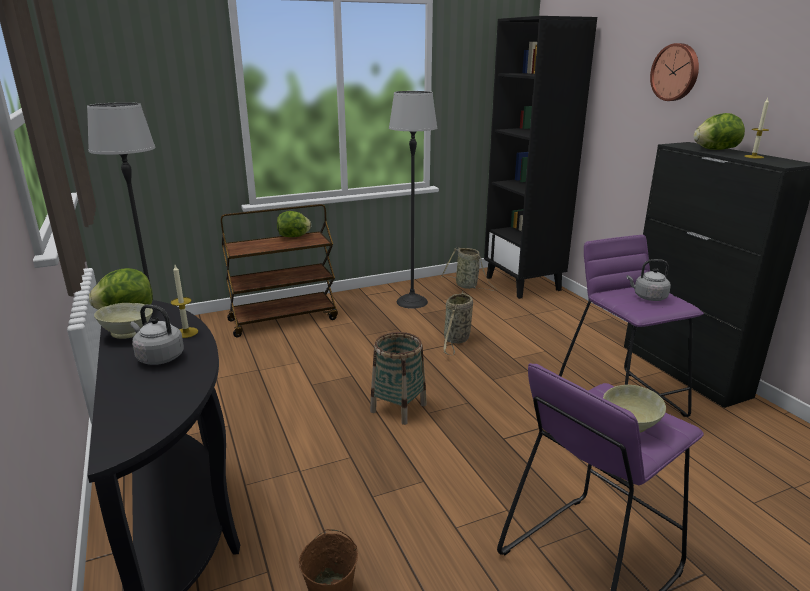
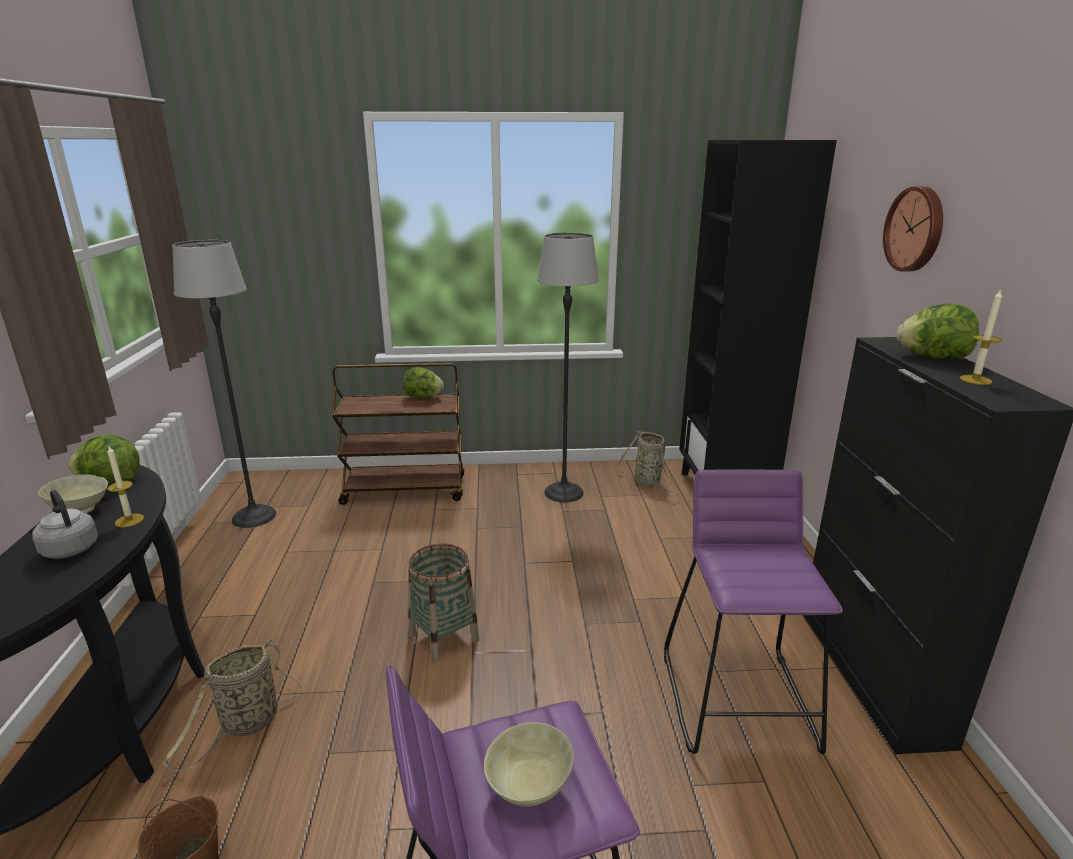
camera: 20 degrees right, 0 degrees up
(456, 340) = (579, 557): basket -> basket (247, 724)
(648, 297) = (770, 567): grey kettle -> none

